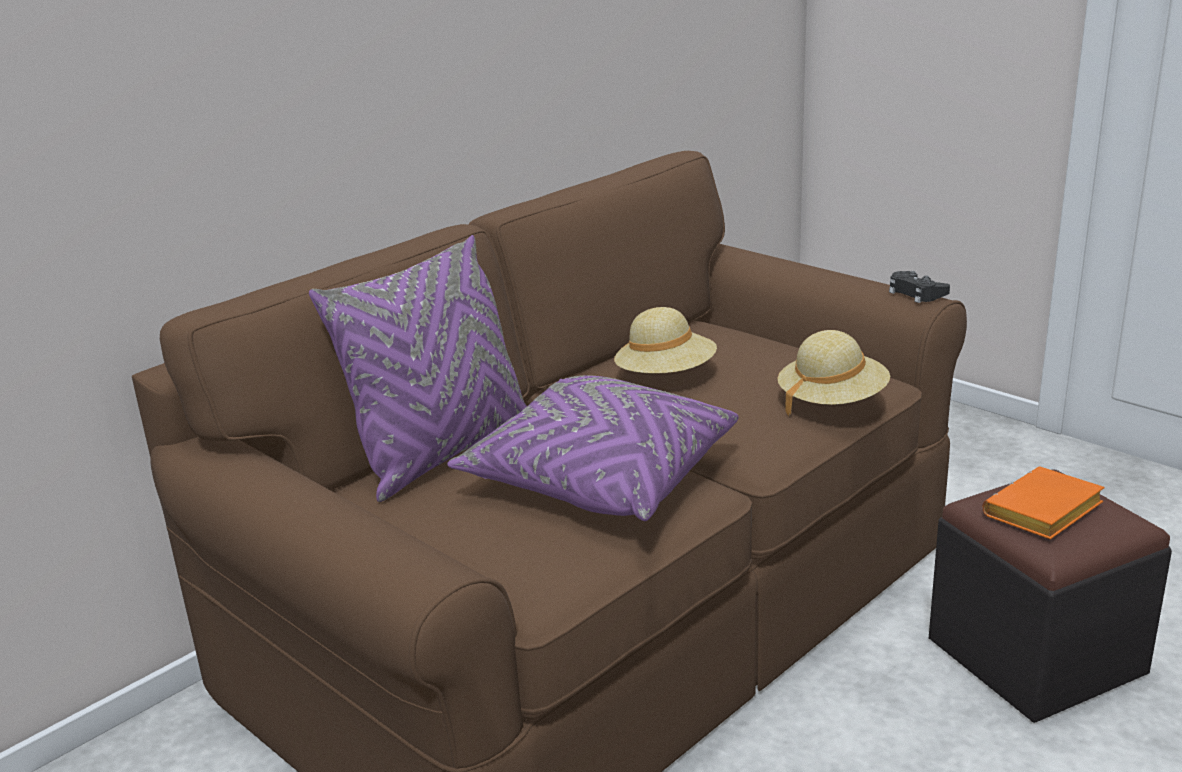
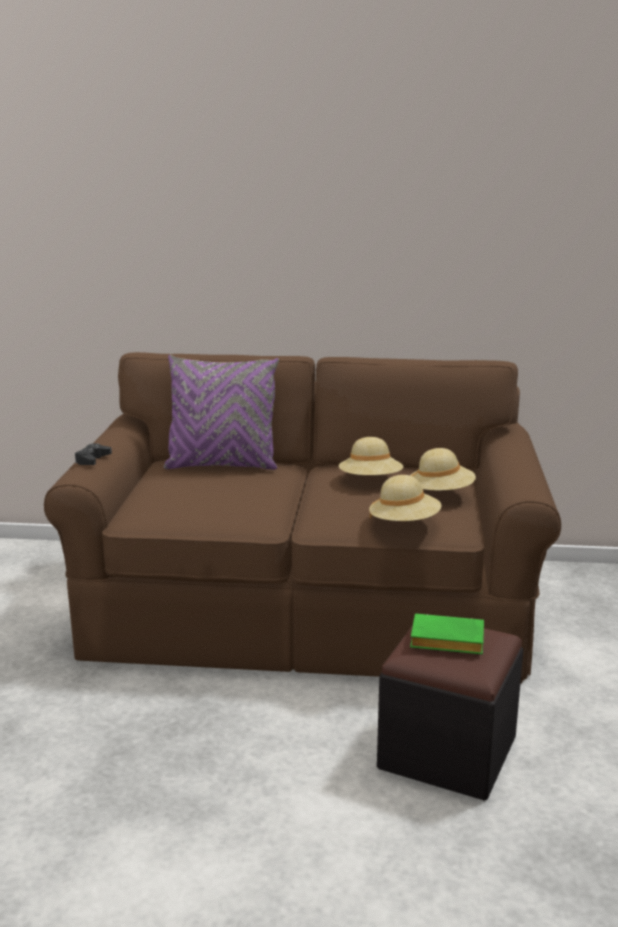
camera: 50 degrees right, 5 degrees down
(599, 479) = (241, 499): purple pillow -> none
(768, 351) = (441, 494): none -> beige hat
(916, 293) = (531, 489): black game controller -> black game controller (92, 460)
(1043, 514) = (444, 641): orange book -> green book

